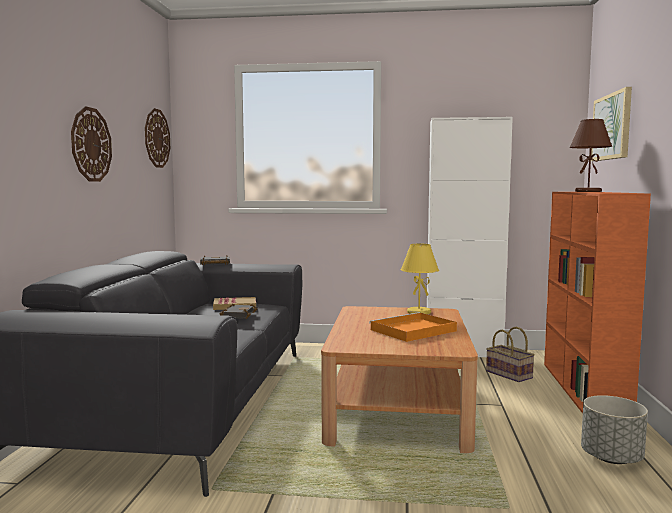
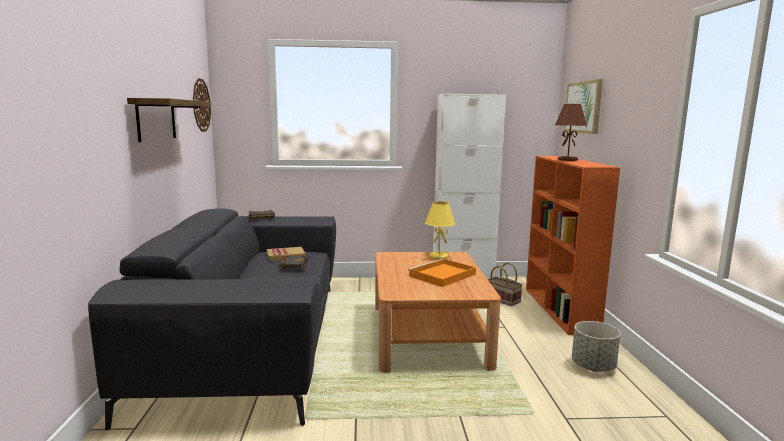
camera: 10 degrees left, 5 degrees up
(91, 144) = (156, 120): wall clock -> shelf

